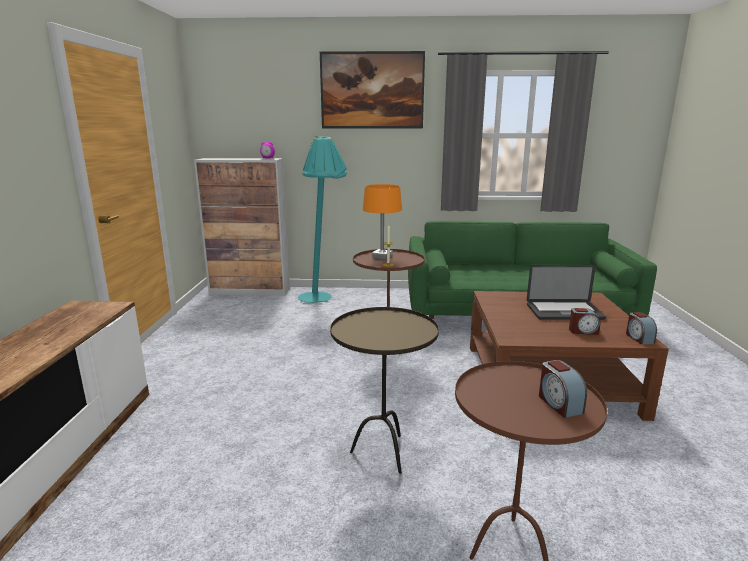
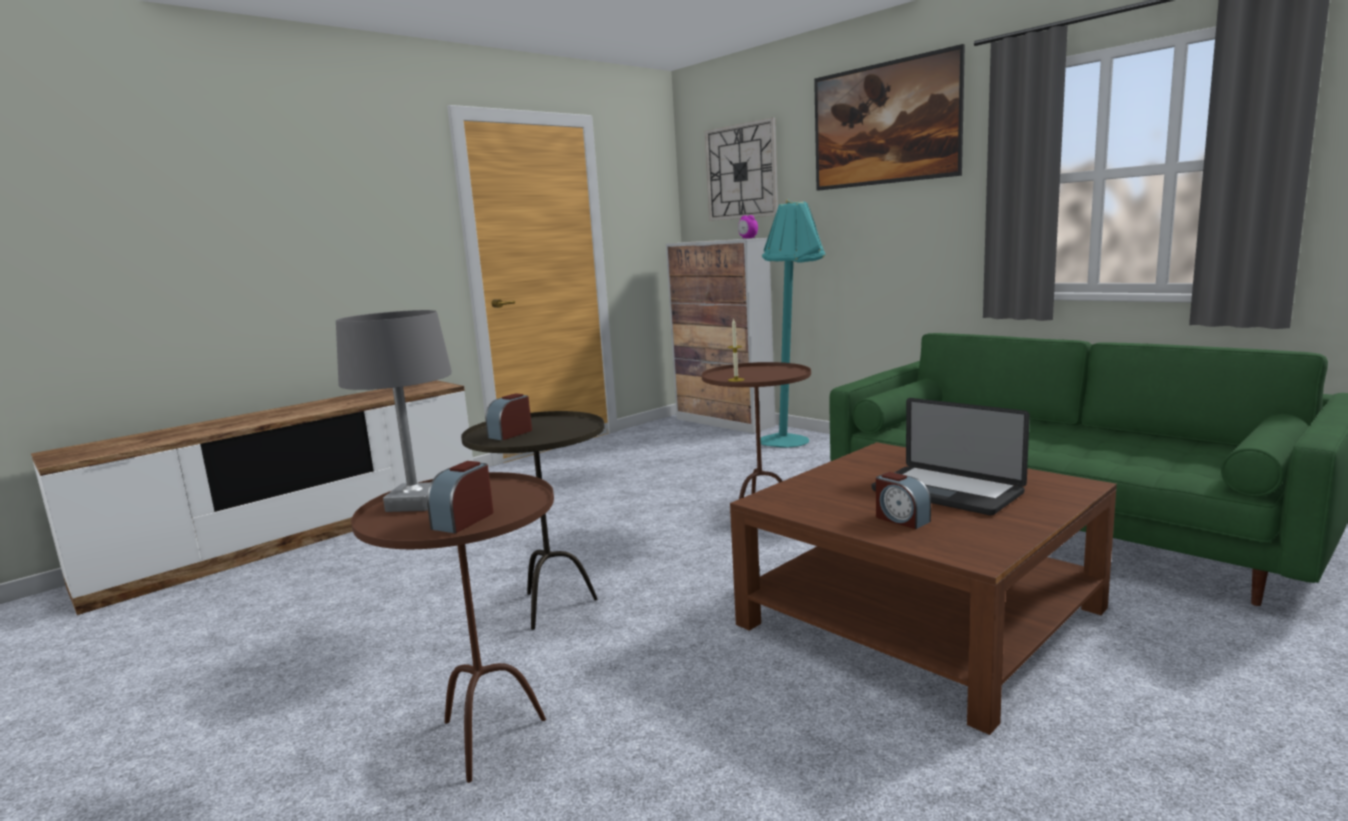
camera: 45 degrees right, 5 degrees down
(254, 108) = (741, 172): none -> wall clock
(382, 257) = (758, 371): orange table lamp -> none
(493, 406) = (415, 503): none -> grey table lamp
(639, 338) = (977, 551): alarm clock -> alarm clock (510, 434)

